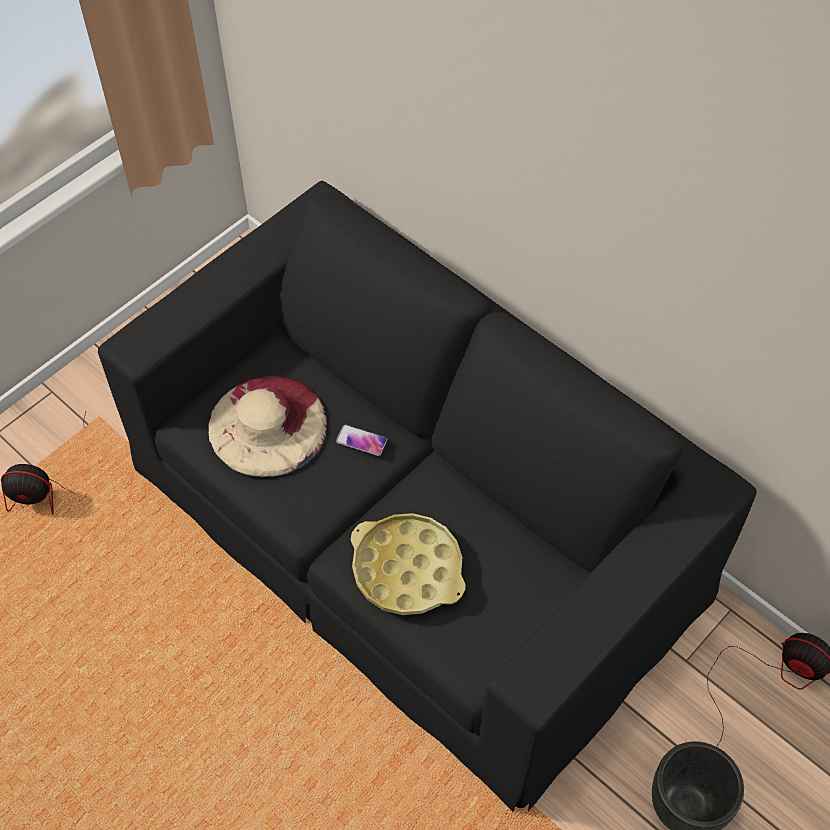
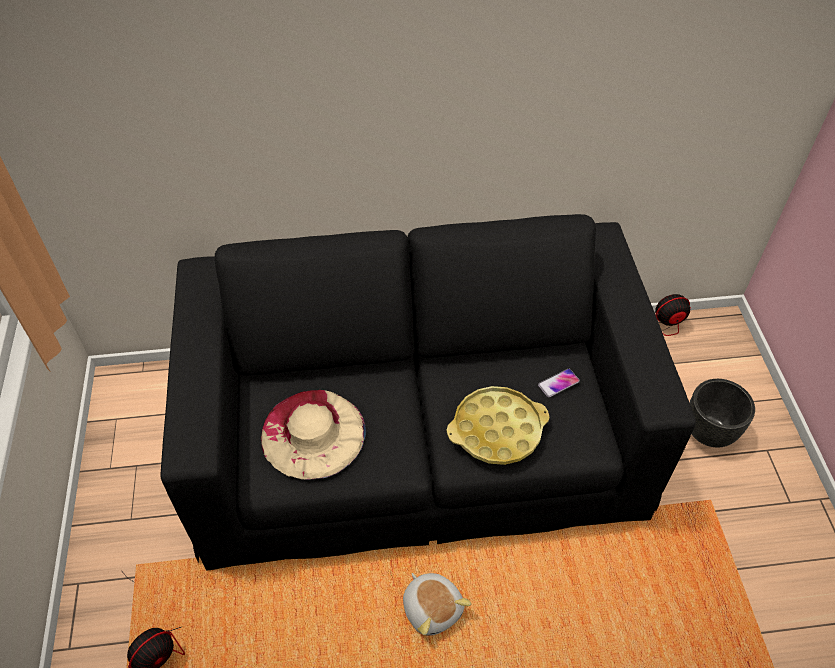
camera: 50 degrees left, 5 degrees down
(246, 673) = (432, 608): none -> plush toy
(361, 441) = (379, 390): phone -> phone (558, 383)

